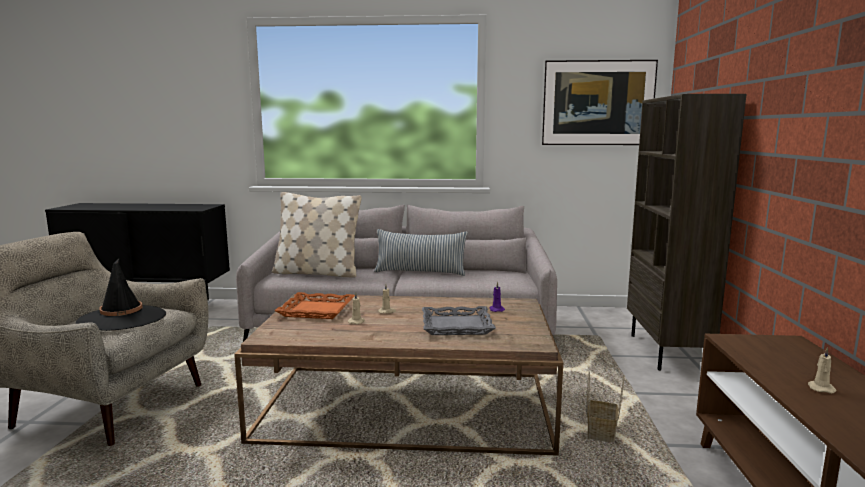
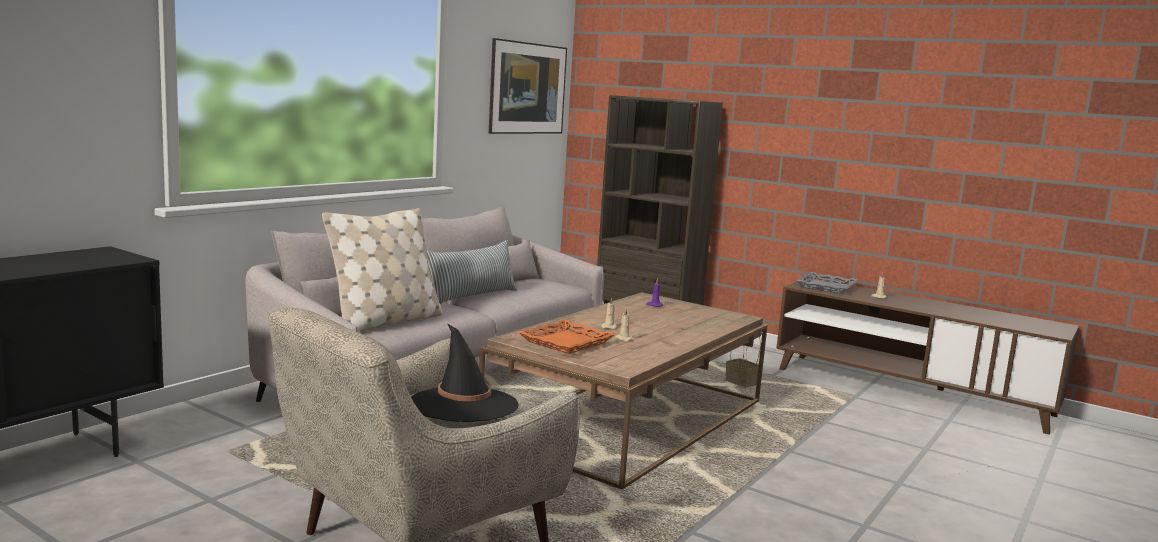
camera: 60 degrees left, 0 degrees up
(457, 325) = (677, 321): grey tray -> grey tray (826, 287)

